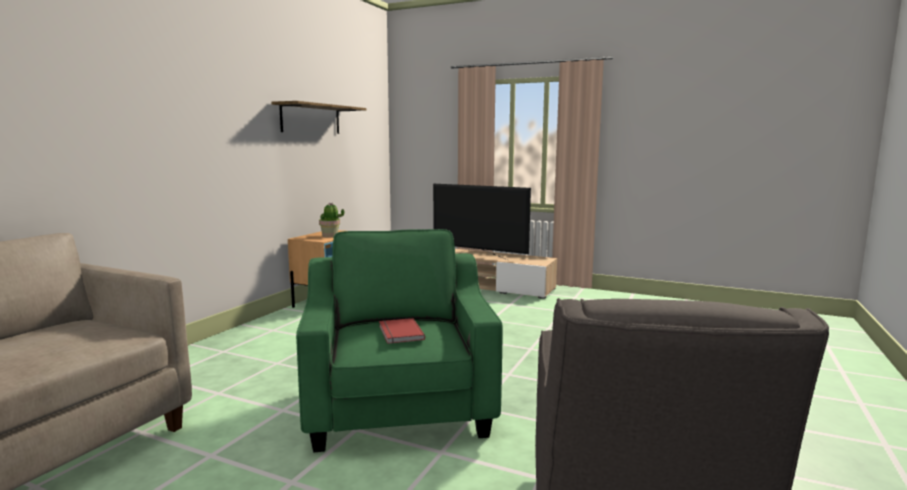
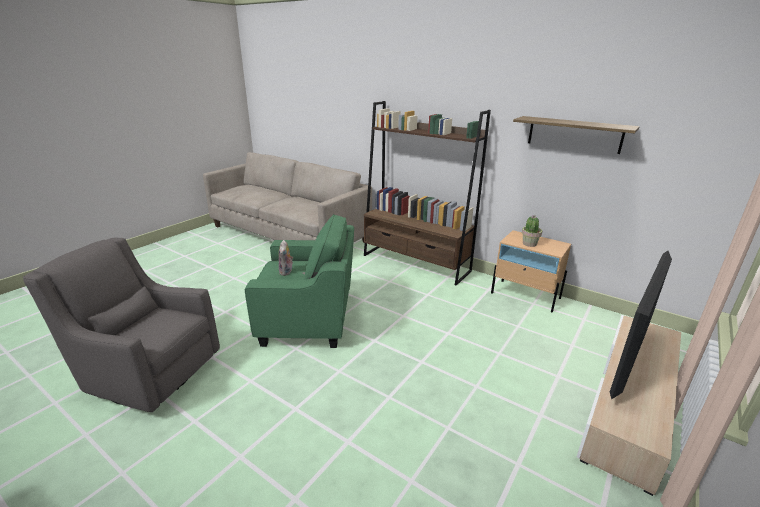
camera: 100 degrees right, 15 degrees up
(217, 349) = (416, 263): none -> brown bookcase
(399, 333) = (286, 272): red book -> plush toy

